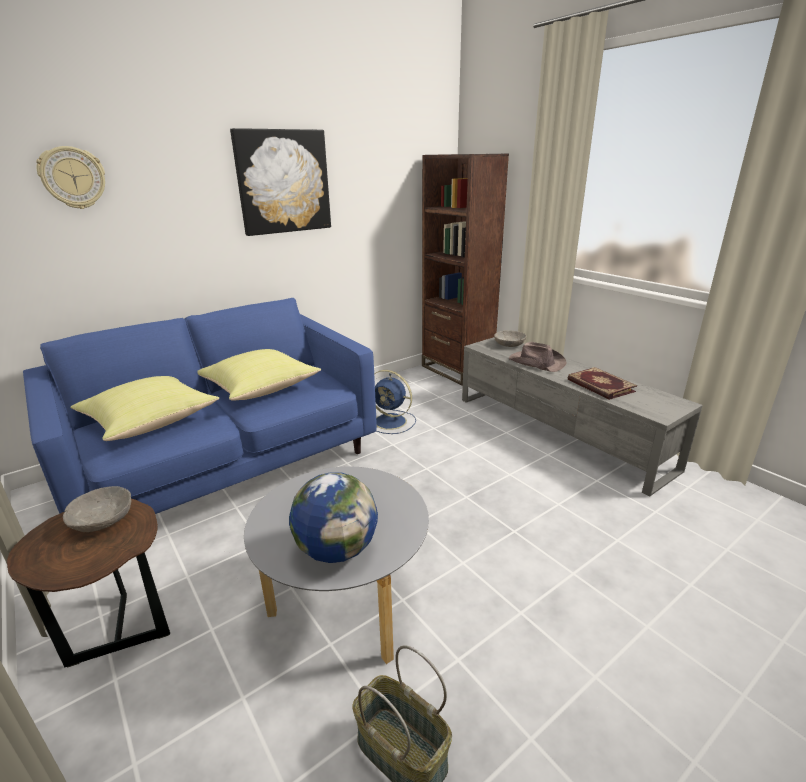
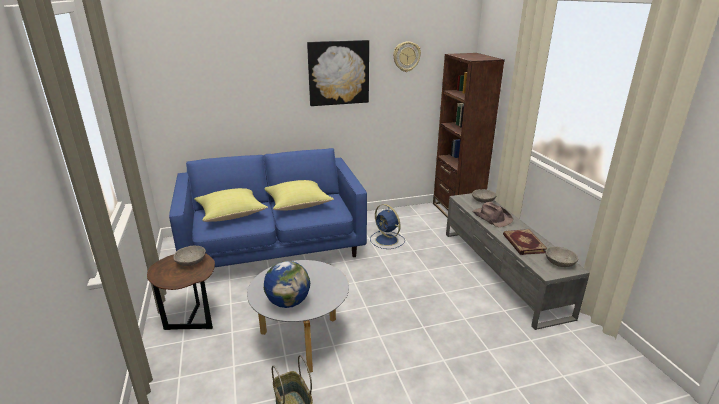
camera: 20 degrees right, 0 degrees up
(73, 178) = (216, 71): wall clock -> wall clock (406, 56)
(661, 400) = (559, 263): none -> grey bowl

